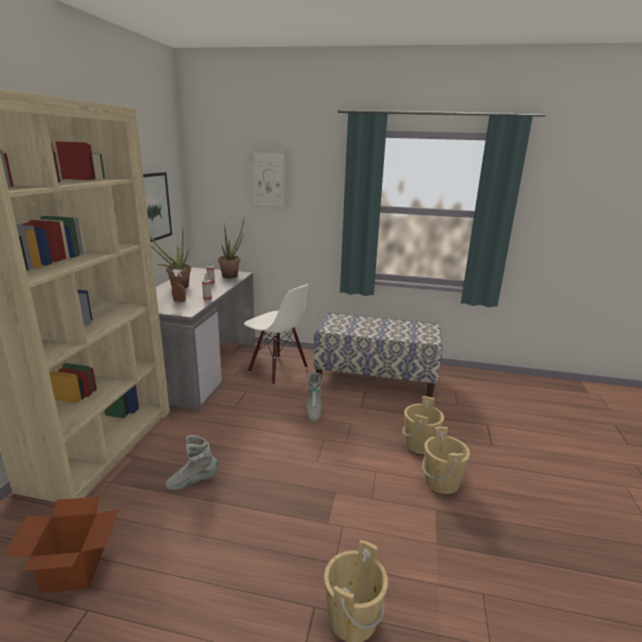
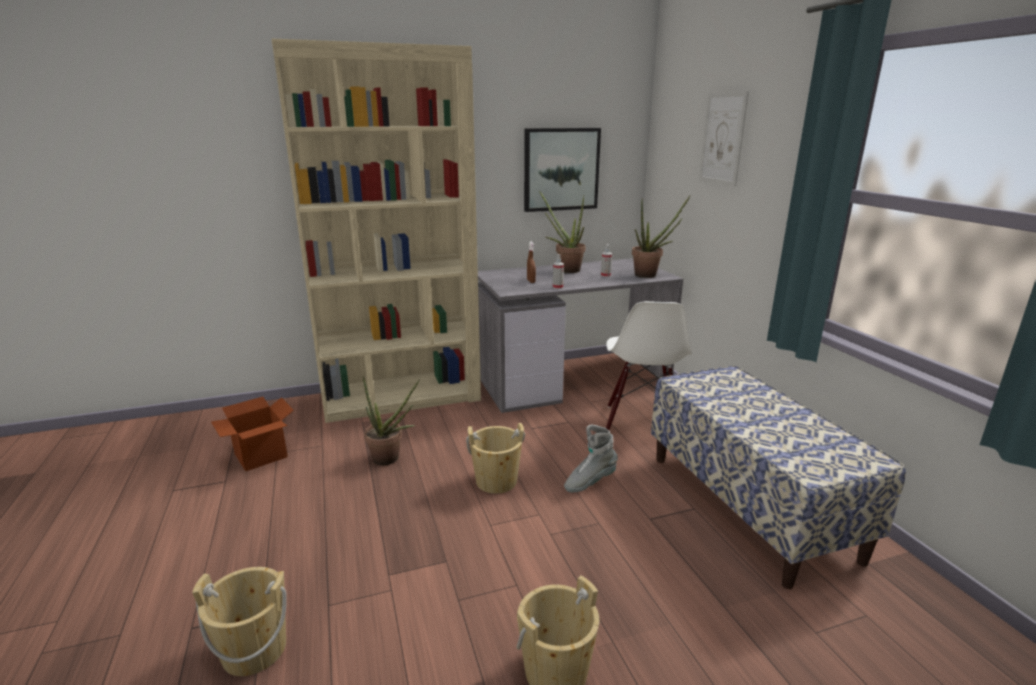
camera: 60 degrees right, 0 degrees up
(192, 482) = (391, 459): grey boot -> potted plant
(420, 444) = (627, 614): beige bucket -> beige bucket (496, 481)

